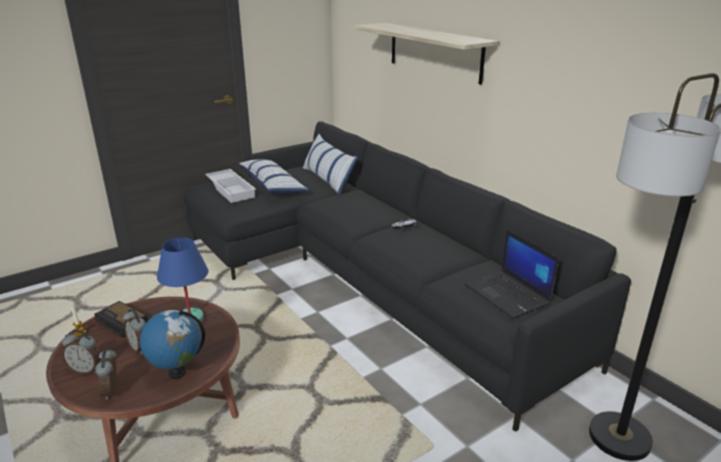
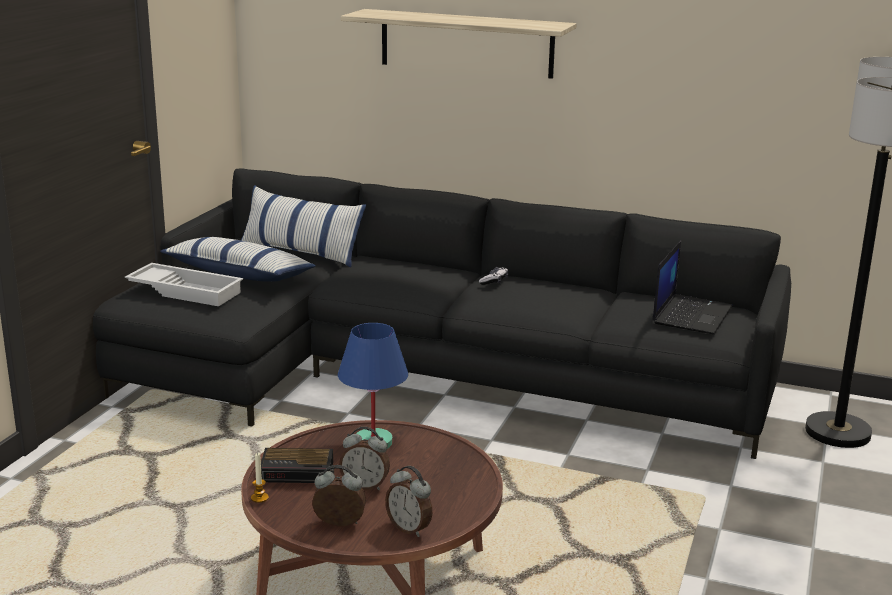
camera: 35 degrees left, 5 degrees down
(86, 370) = (339, 525): alarm clock -> alarm clock turned 150 degrees counterclockwise
(177, 372) = (451, 489): globe -> none
(509, 294) = (691, 314): laptop -> laptop turned 90 degrees counterclockwise

